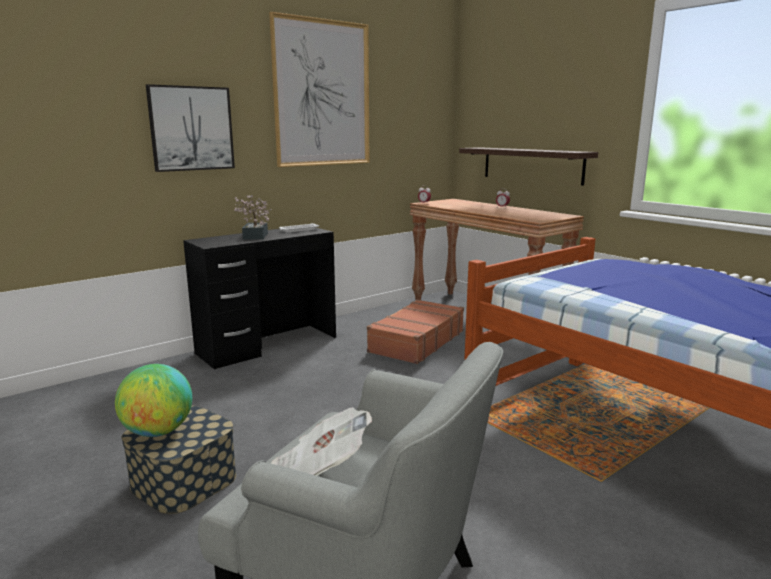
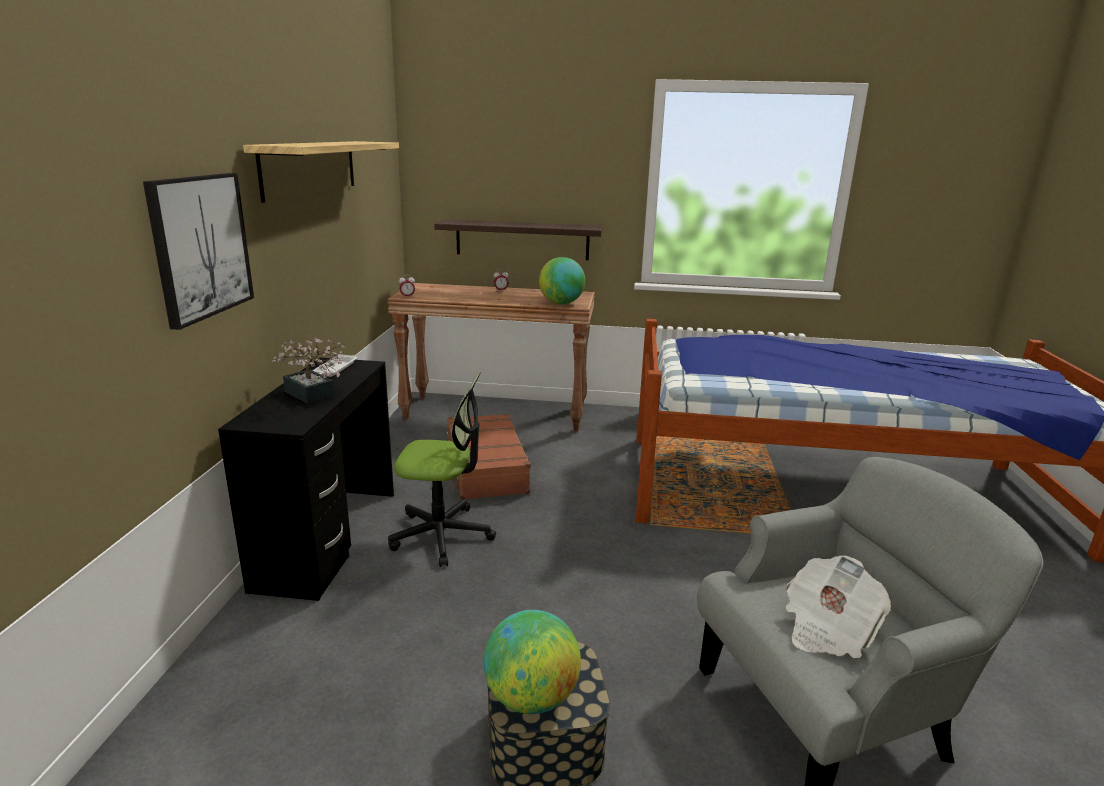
camera: 45 degrees left, 5 degrees up
(322, 94) = (310, 168): picture -> shelf
(323, 365) = (442, 535): none -> office chair
(527, 218) = (561, 303): none -> globe

